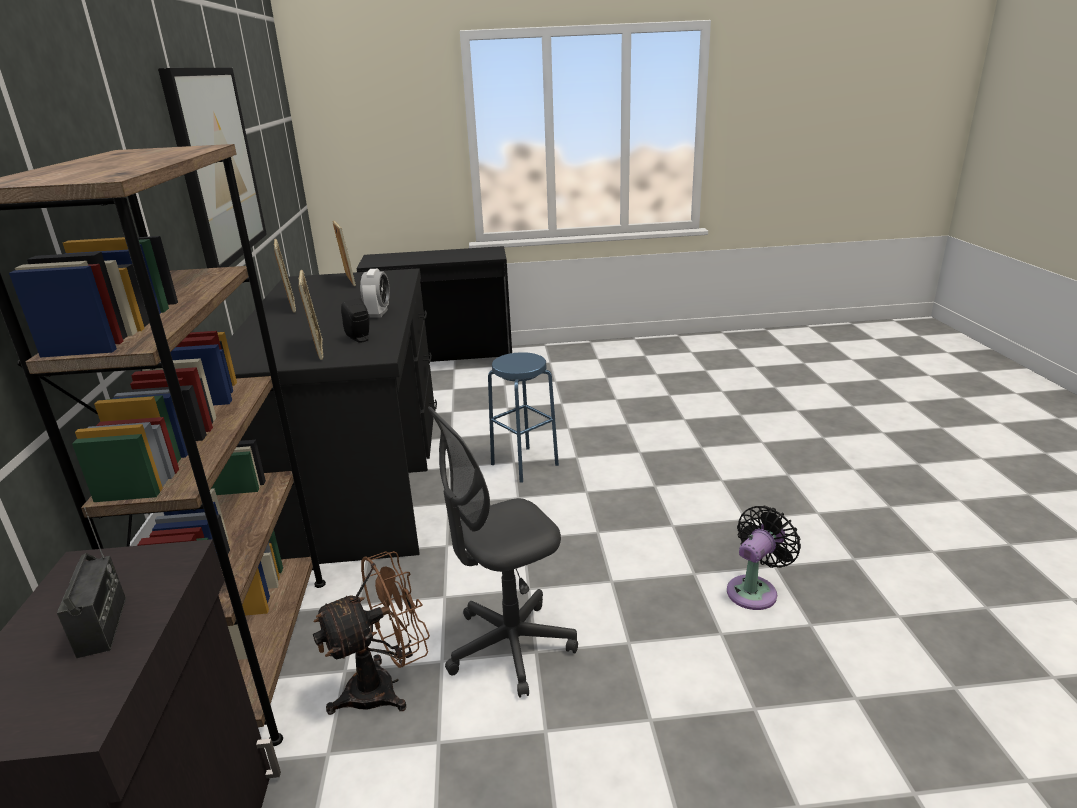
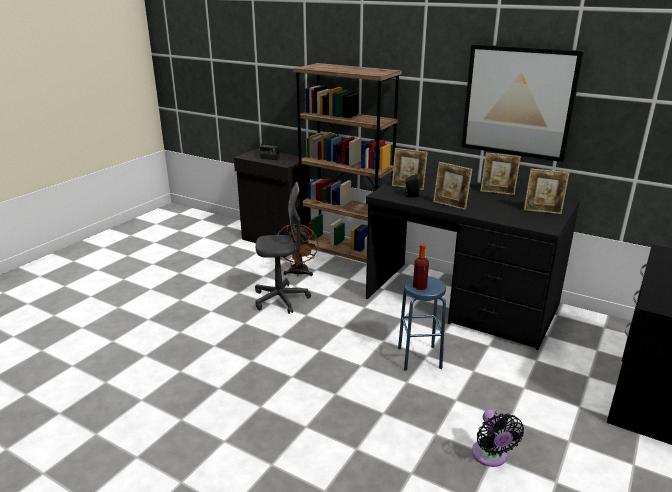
camera: 125 degrees right, 0 degrees up
(378, 313) = (450, 205): alarm clock -> picture frame
(510, 647) = (281, 299): grey office chair -> grey office chair turned 75 degrees clockwise
(527, 362) = (419, 287): none -> bottle
(755, 590) = (217, 370): black fan -> black fan (490, 457)

